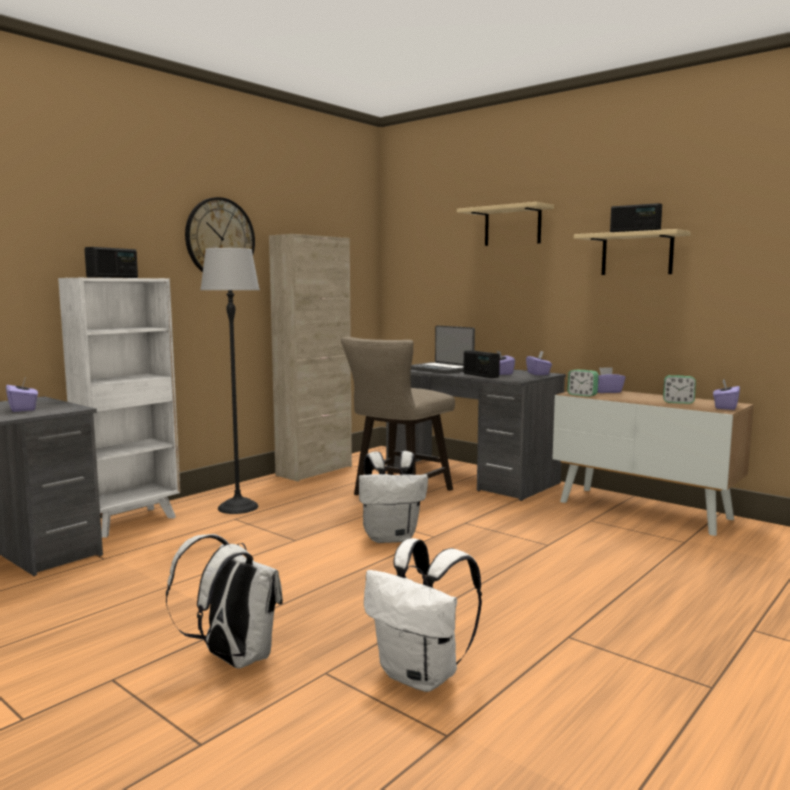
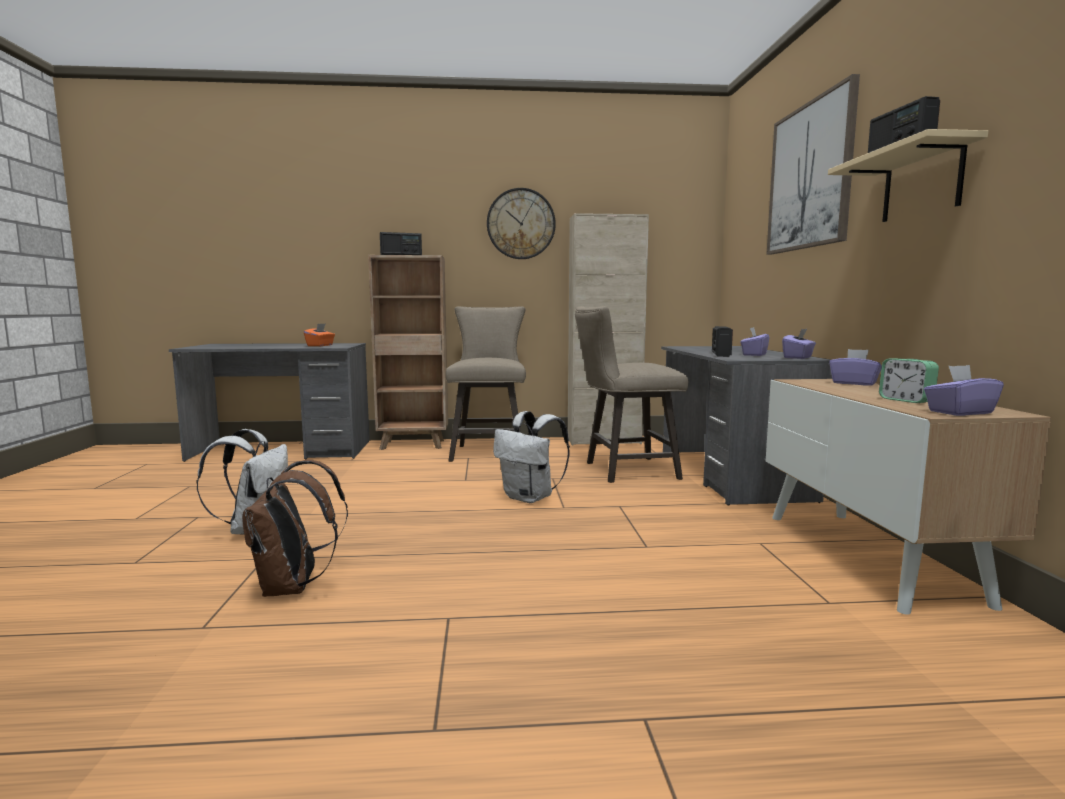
camera: 45 degrees right, 0 degrees up
(23, 409) = (320, 345): purple tissue box -> orange tissue box
(131, 521) = (414, 445): white bookcase -> brown bookcase
(238, 507) = (489, 451): floor lamp -> beige stool
(422, 676) = (293, 587): white backpack -> brown backpack
(442, 369) = (710, 349): laptop -> none
(512, 226) = (810, 176): beige shelf -> picture
(582, 395) = (801, 382): alarm clock -> none

